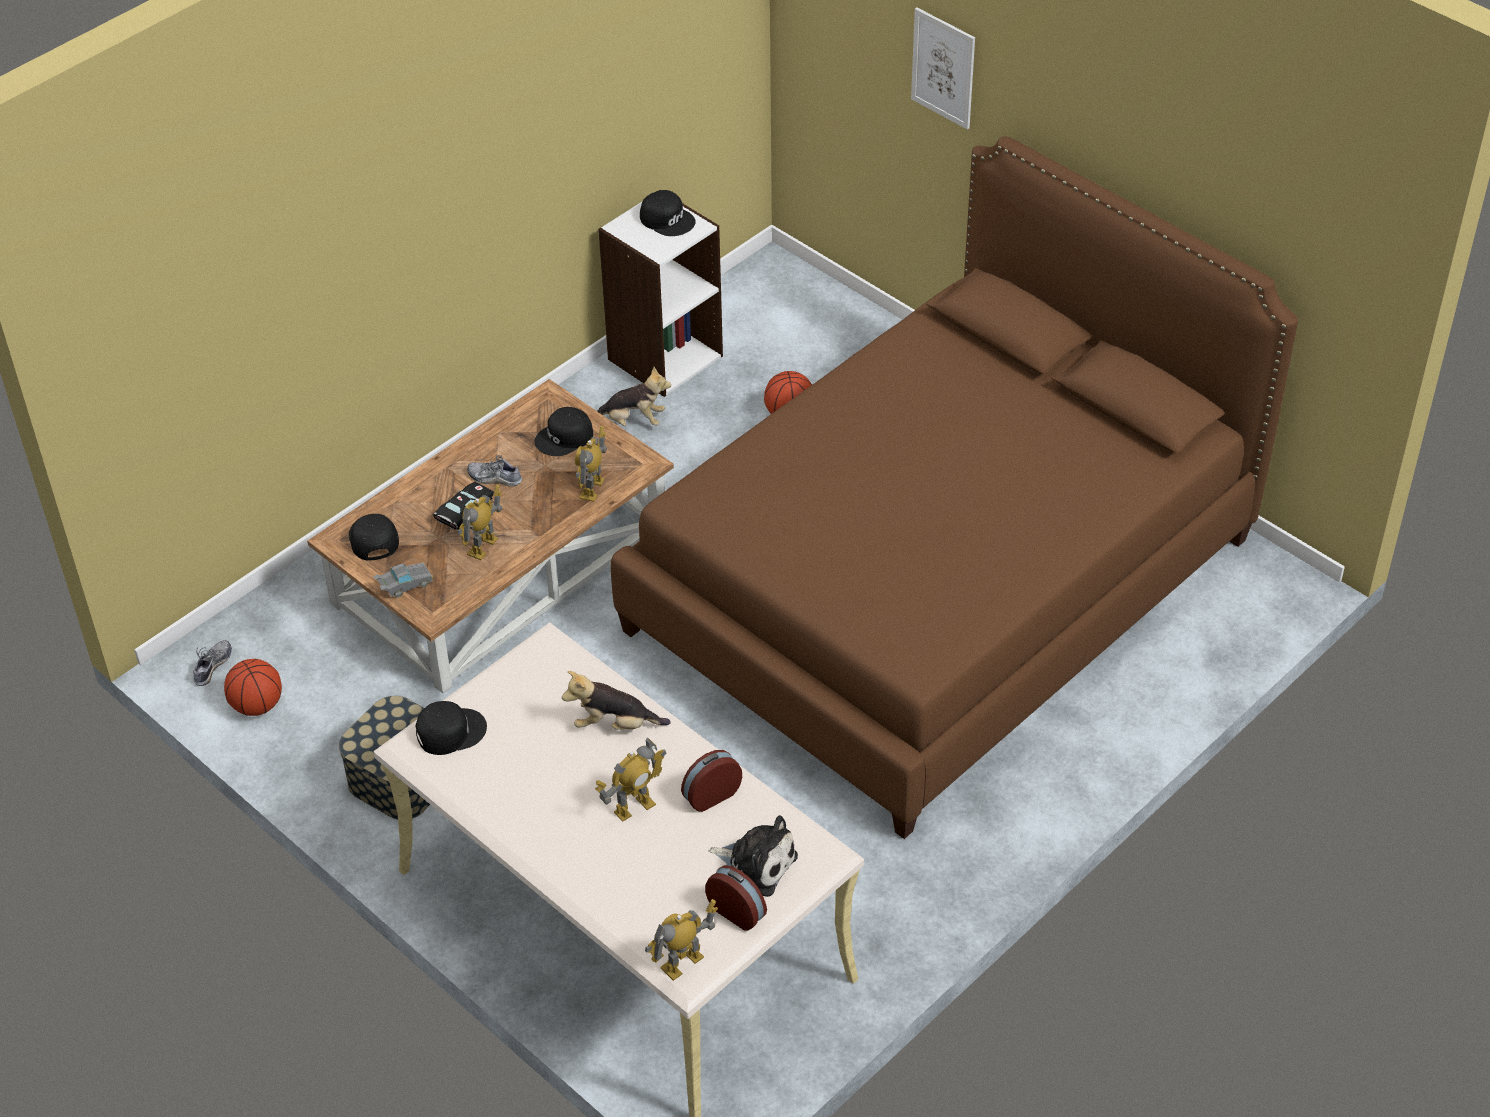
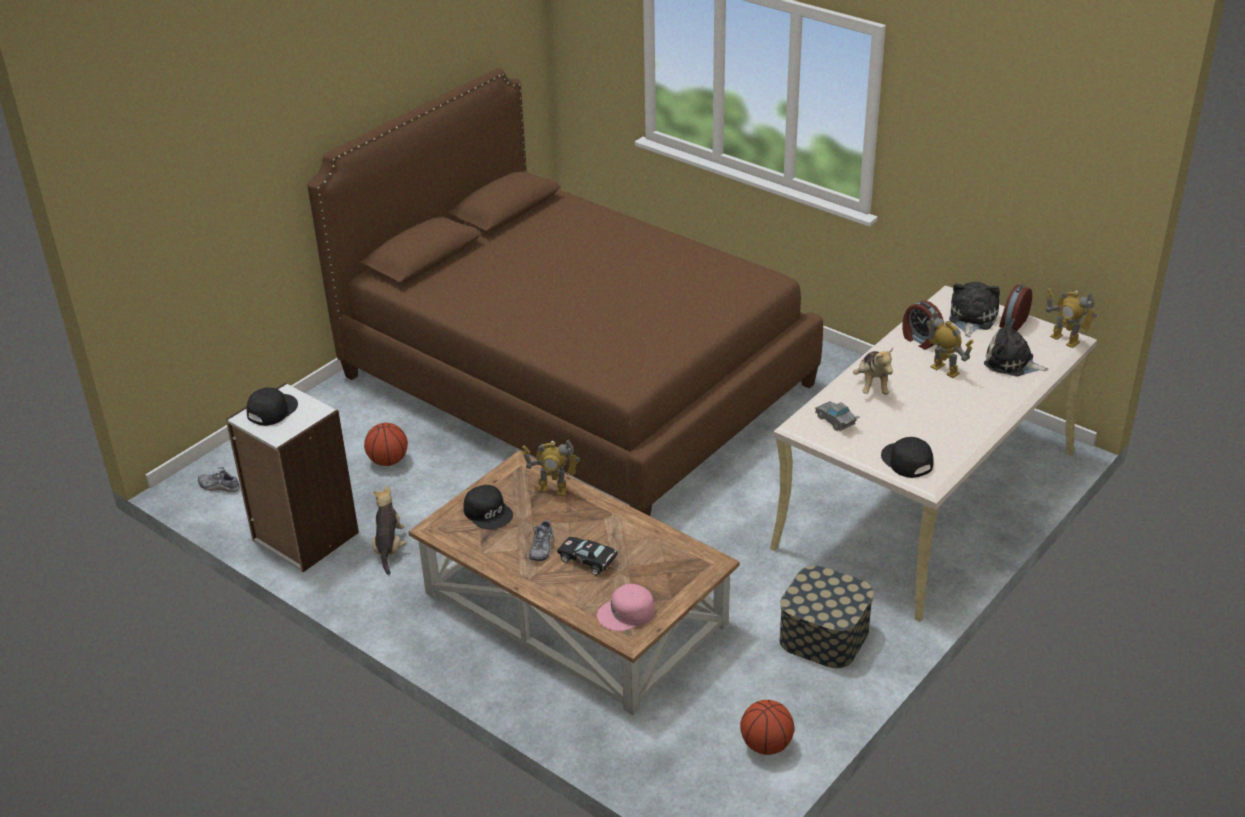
camera: 95 degrees left, 10 degrees down
(212, 666) = (724, 789): shoe -> shoe (219, 486)
(372, 539) = (627, 613): black cap -> pink cap
(404, 586) = (682, 584): grey toy car -> grey toy car (836, 422)
(483, 547) = (629, 543): toy robot -> none
(636, 886) = (1011, 363): none -> plush toy
(943, 68) = (255, 159): picture -> none

